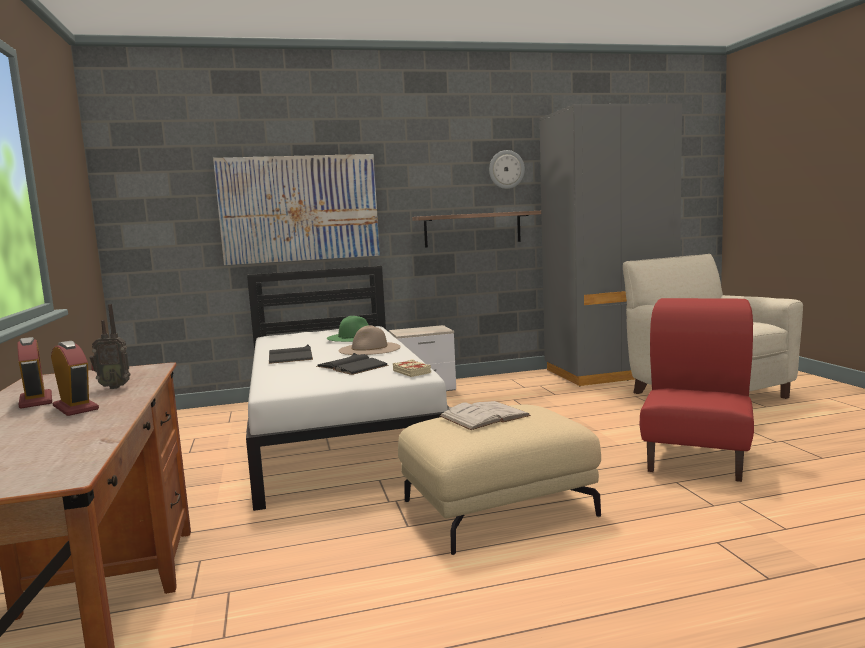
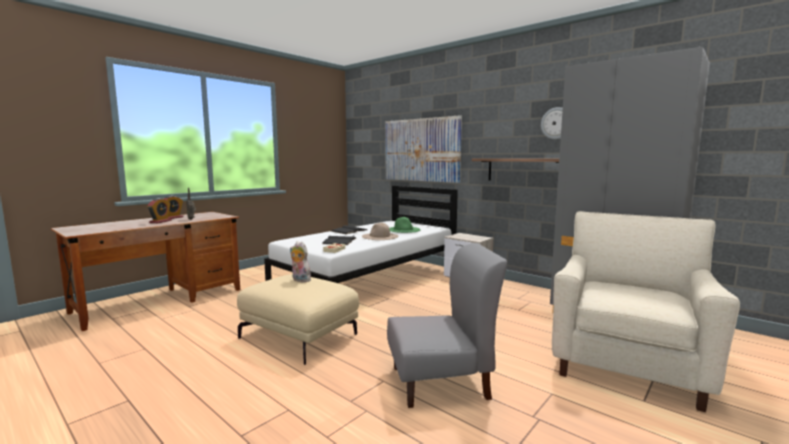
camera: 55 degrees right, 0 degrees up
(484, 416) = (300, 280): white book -> plush toy
(697, 459) = (440, 382): red chair -> grey chair

